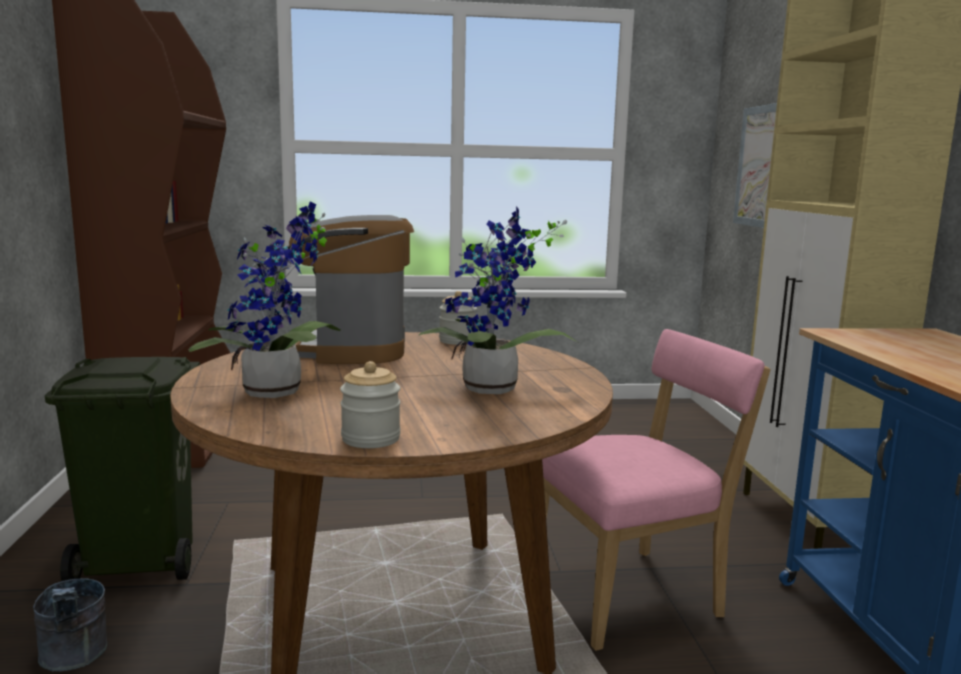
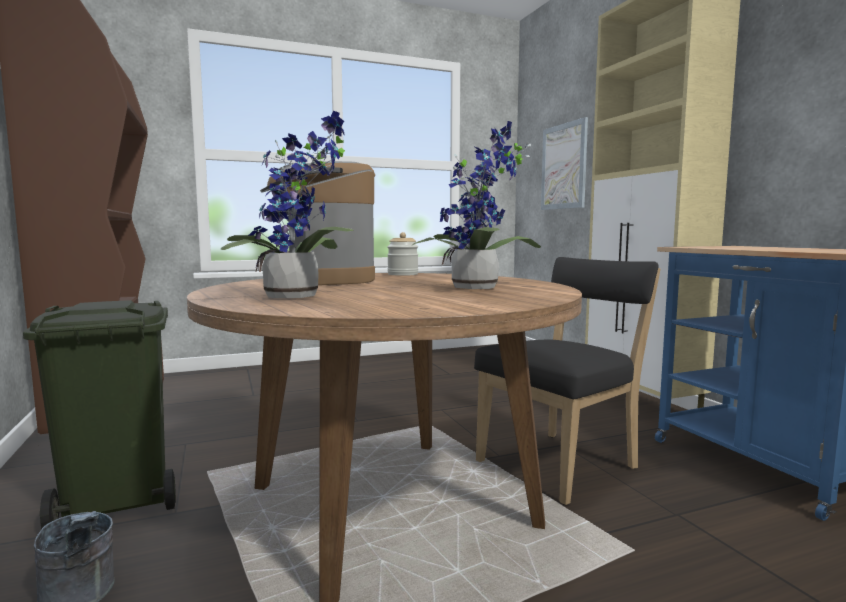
camera: 15 degrees left, 5 degrees down
(370, 439) = (429, 309): jar -> none
(631, 594) = (562, 463): pink chair -> black chair

